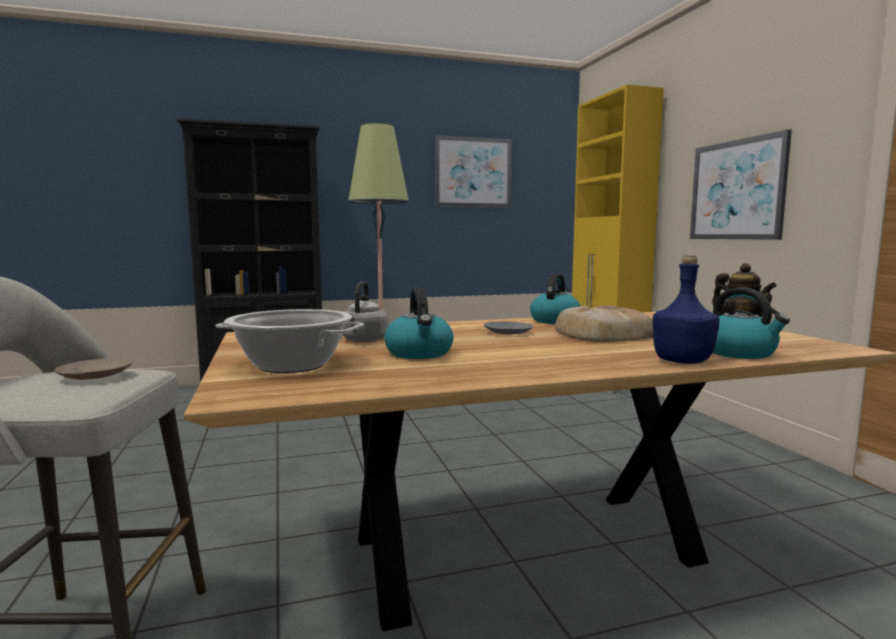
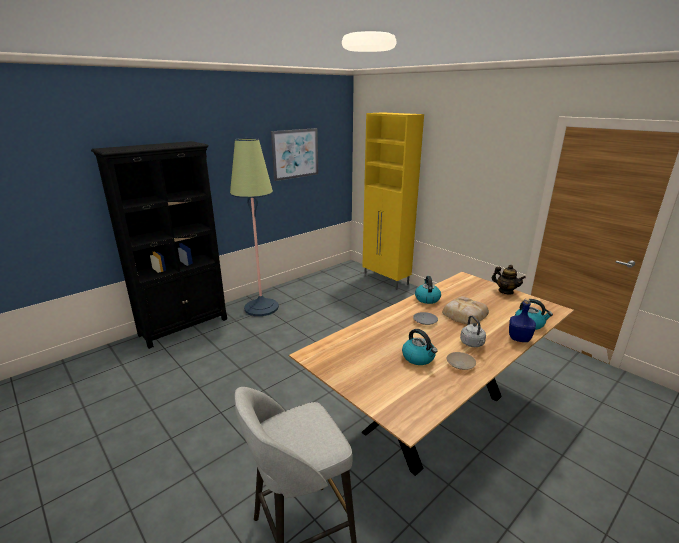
camera: 25 degrees left, 15 degrees up
(94, 376) = (305, 424): beige plate -> beige plate (460, 364)
(292, 365) = (384, 387): cooking pot -> none
(364, 340) = (375, 348): grey kettle -> grey kettle (472, 344)
(736, 190) = (470, 188): picture -> none

